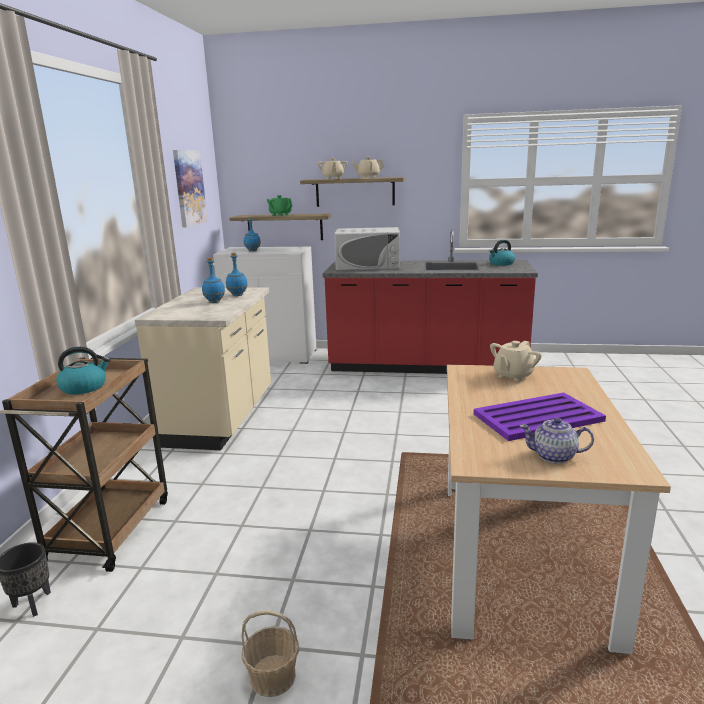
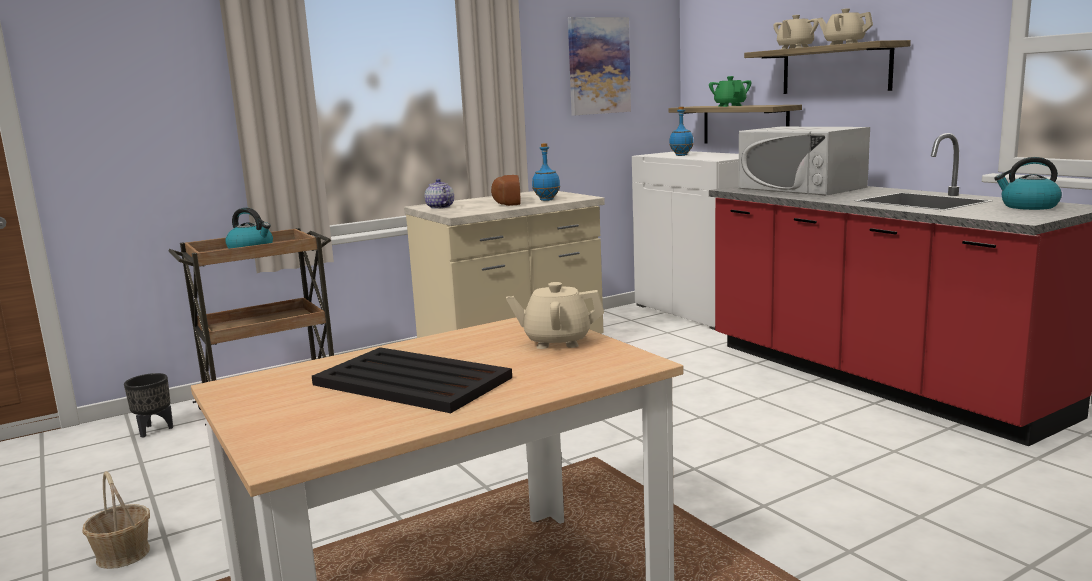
camera: 50 degrees right, 5 degrees down
(214, 302) = (506, 202): blue bottle -> bread
(536, 417) = (410, 381): purple tray -> black tray
(554, 456) = (286, 412): teapot -> teapot (440, 207)

